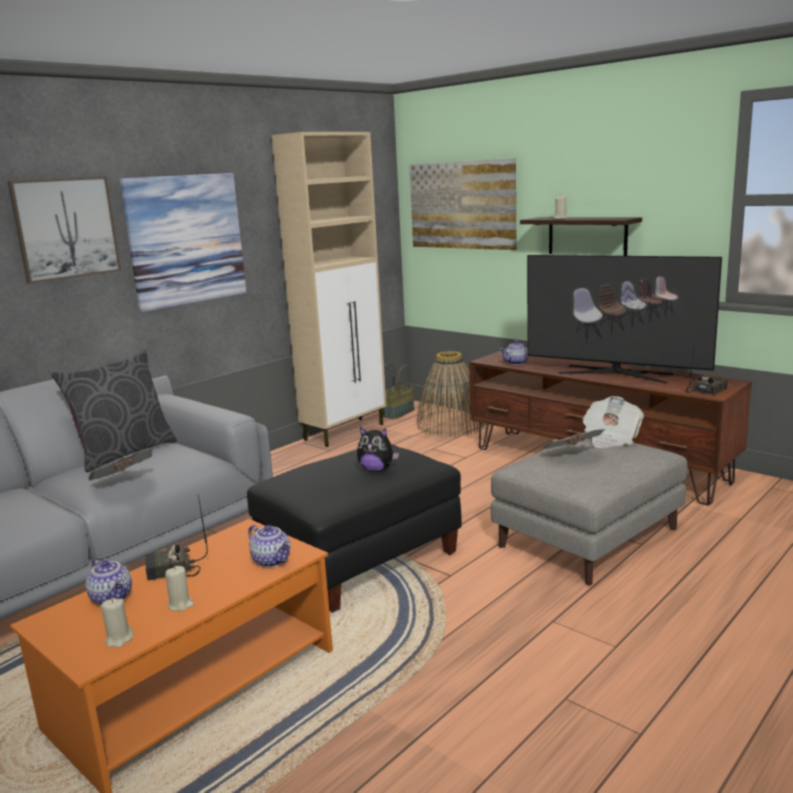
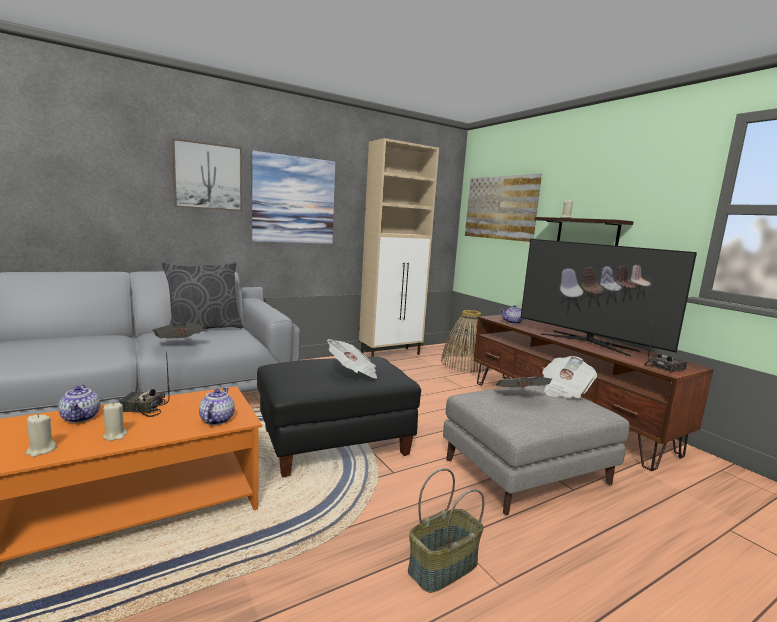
camera: 15 degrees right, 5 degrees down
(272, 560) = (216, 420): teapot -> teapot turned 150 degrees counterclockwise
(377, 470) = (353, 372): plush toy -> newspaper
(398, 413) = (434, 349): basket -> basket (443, 568)

